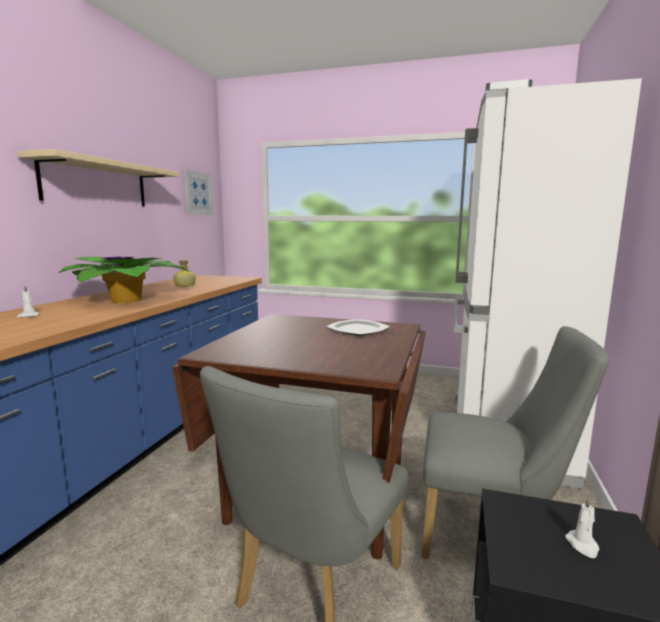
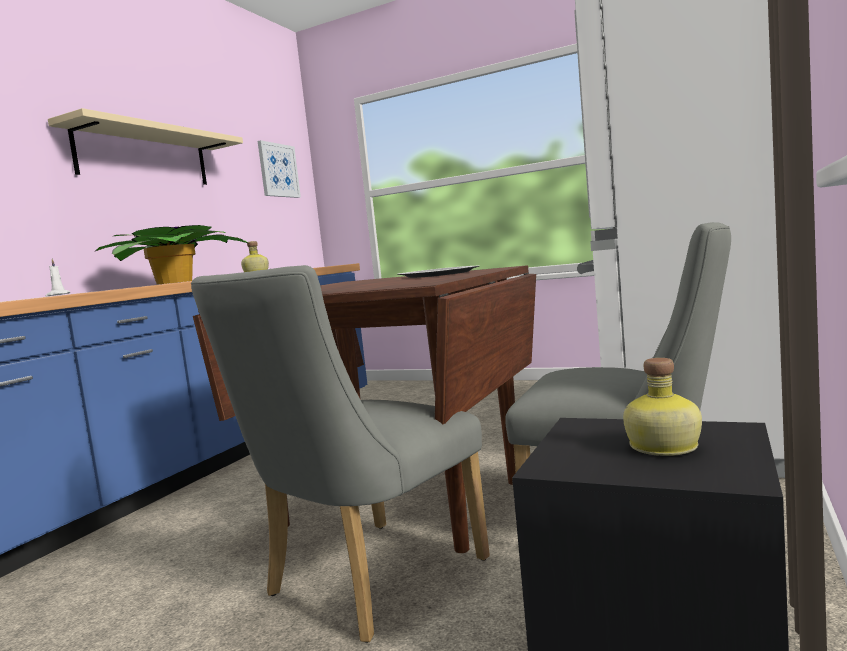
camera: 10 degrees right, 5 degrees down
(583, 545) = (661, 447): white candle -> bottle

